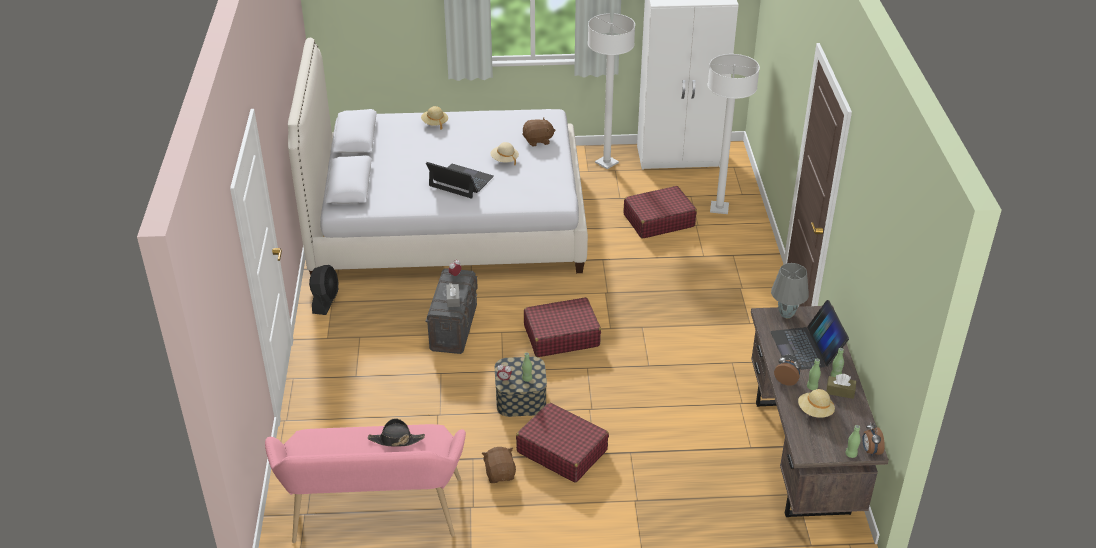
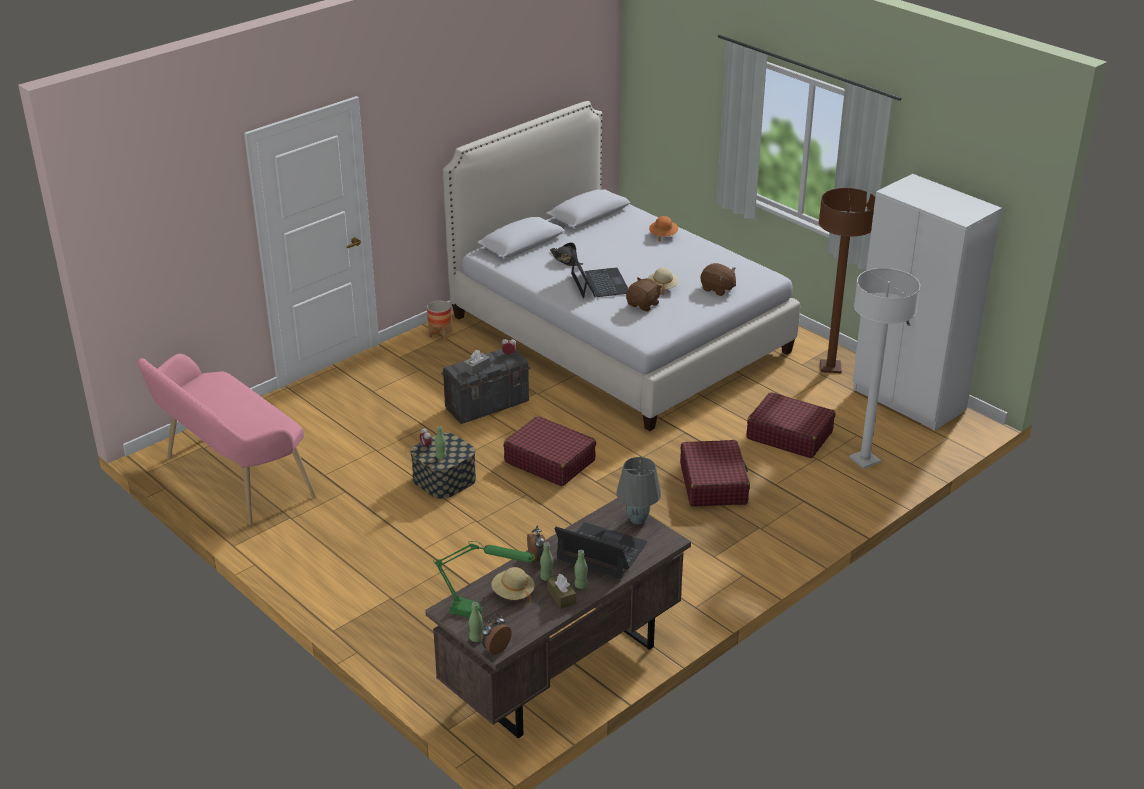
camera: 50 degrees right, 5 degrees down
(325, 301) = (440, 334): black fan -> planter
(396, 440) = (257, 414): black hat -> black hat (566, 260)
(435, 123) = (663, 235): beige hat -> orange hat
(500, 474) = (343, 513): brown plush toy -> brown plush toy (643, 305)
(562, 451) = (406, 531): red suitcase -> red suitcase (713, 483)
(606, 163) = (830, 367): white floor lamp -> brown floor lamp
(806, 348) = (601, 551): laptop -> laptop turned 75 degrees clockwise
(827, 436) = (485, 614): none -> green table lamp

